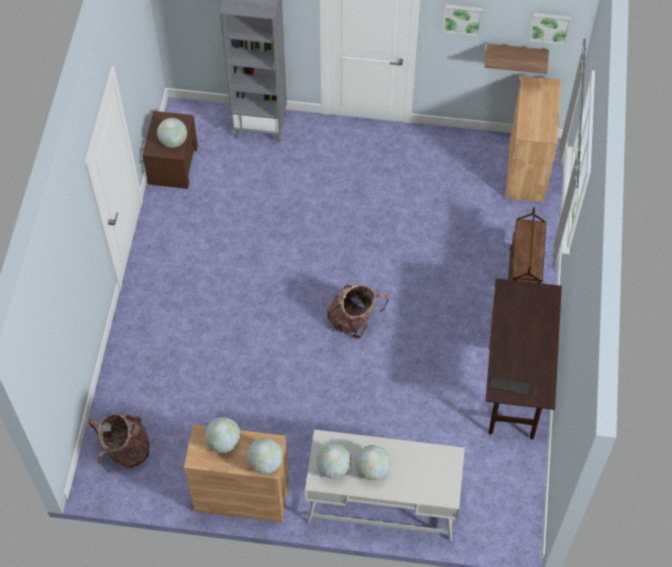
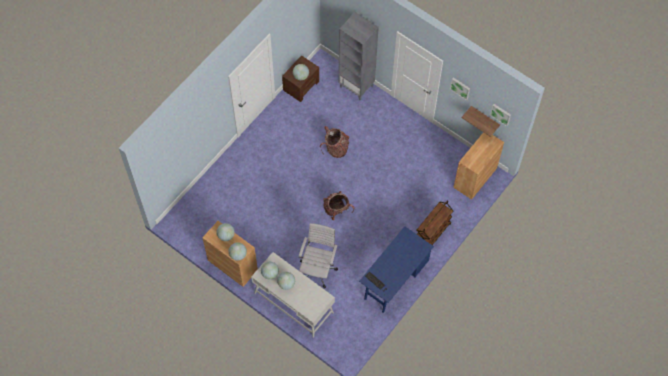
camera: 30 degrees right, 5 degrees up
(126, 450) = (195, 216): backpack -> backpack (336, 149)
(384, 426) = (318, 268): none -> white office chair
(515, 380) = (394, 280): brown desk -> blue desk

